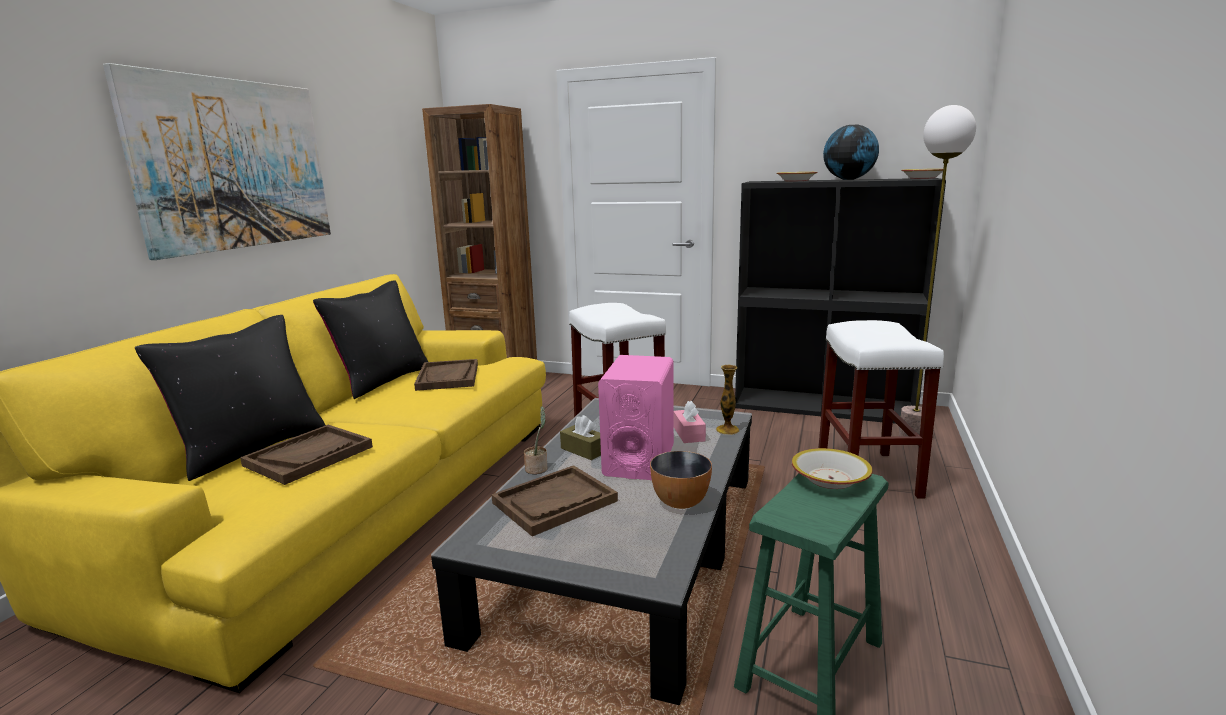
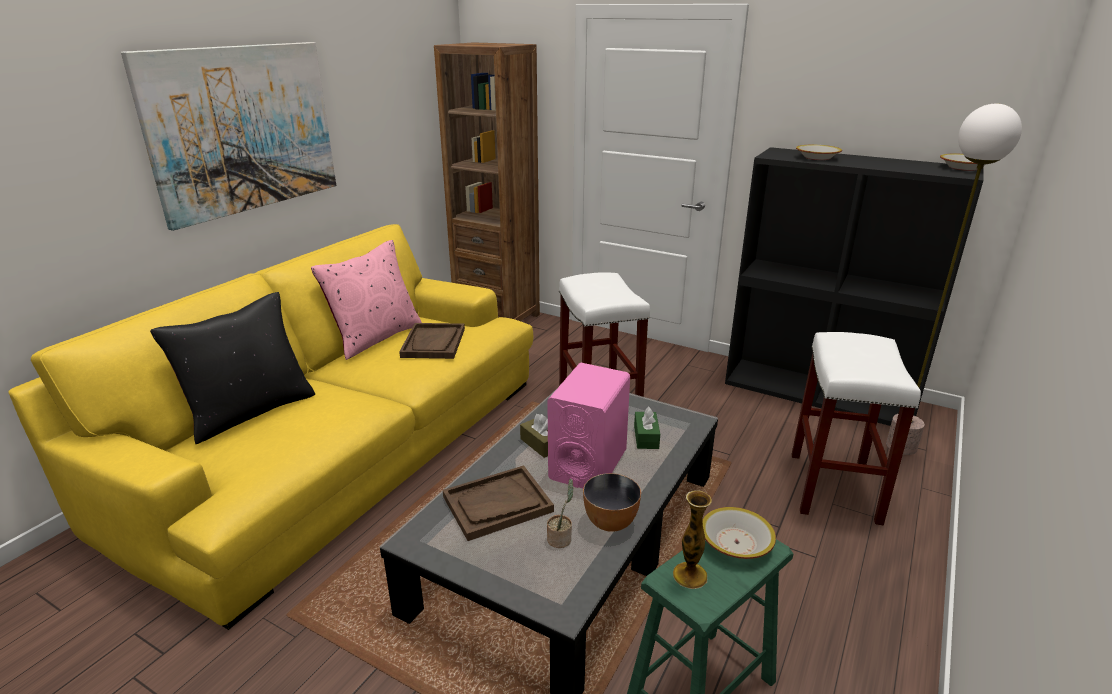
camera: 10 degrees right, 10 degrees up
(309, 456) = (294, 430): brown tray -> none
(382, 380) = (375, 337): black pillow -> pink pillow
(537, 468) = (493, 461): potted plant -> potted plant (560, 538)
(689, 434) = (646, 437): pink tissue box -> green tissue box
(727, 430) = (685, 437): vase -> vase (690, 575)
(849, 179) = (878, 160): globe -> none

